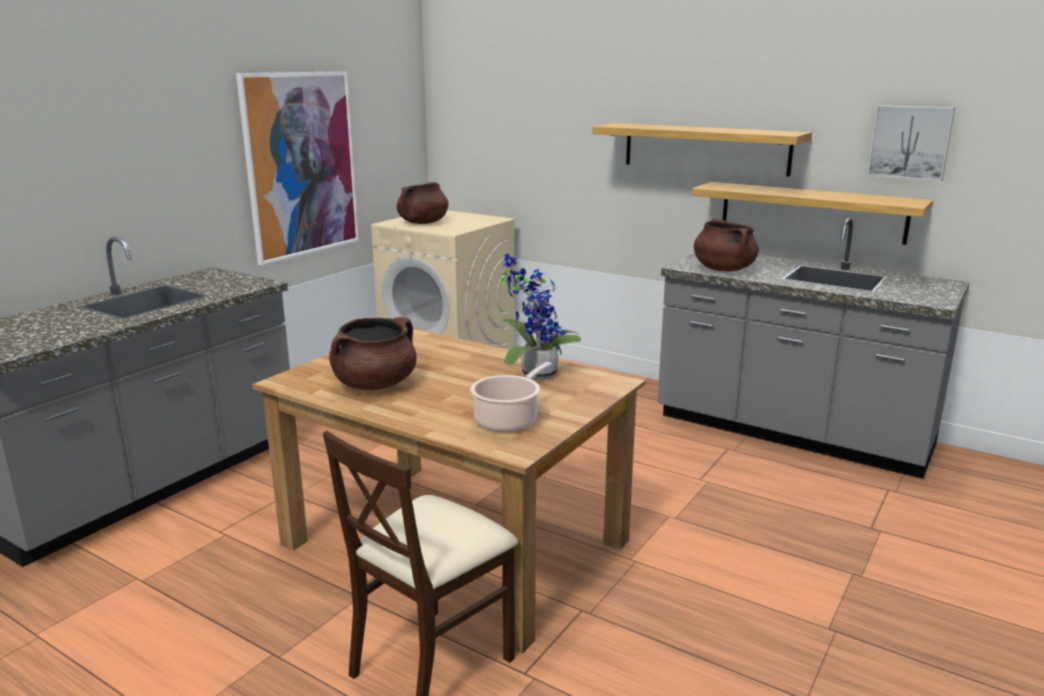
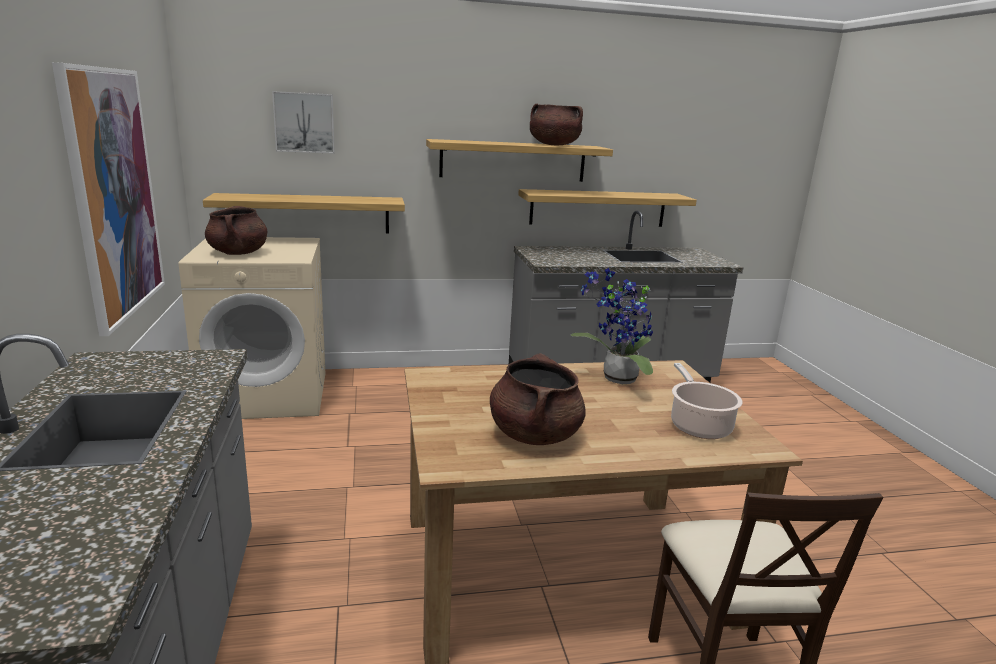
camera: 45 degrees left, 0 degrees up
(514, 195) = (311, 213): none -> shelf
(723, 269) = (572, 260): brown cooking pot -> brown cooking pot (553, 145)
(910, 142) = (663, 153): picture -> picture (304, 122)

